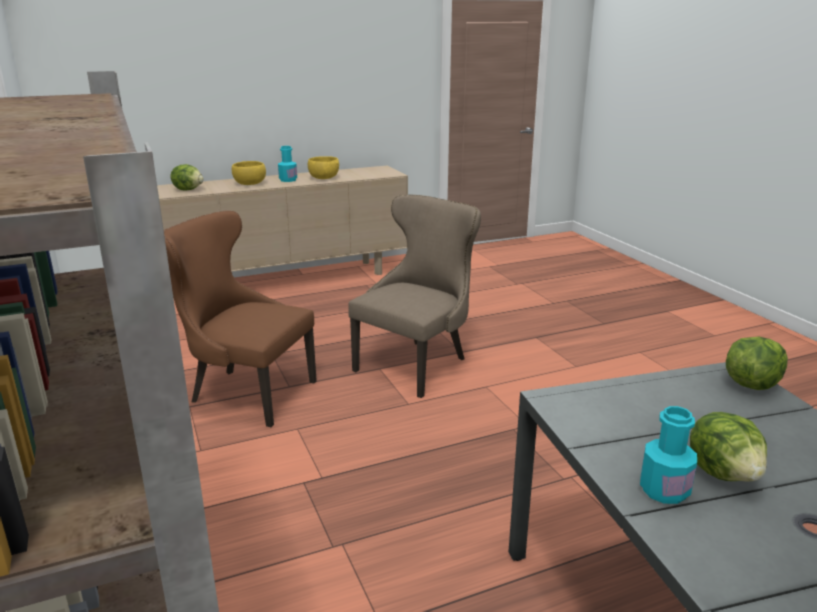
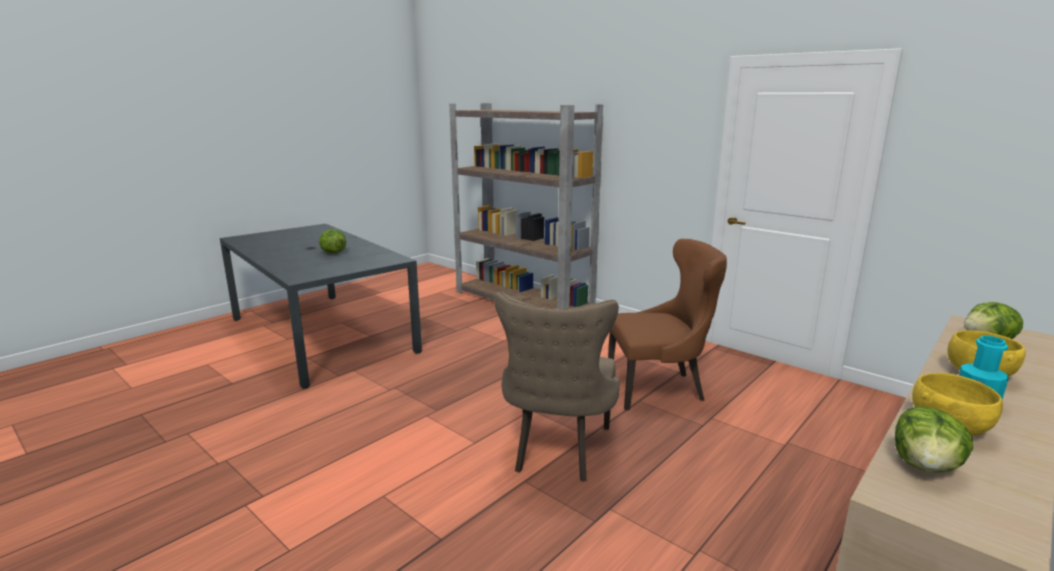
camera: 155 degrees right, 5 degrees down
(664, 490) = (358, 247): turquoise bottle -> none
(751, 383) = (294, 276): lettuce -> lettuce (925, 466)

